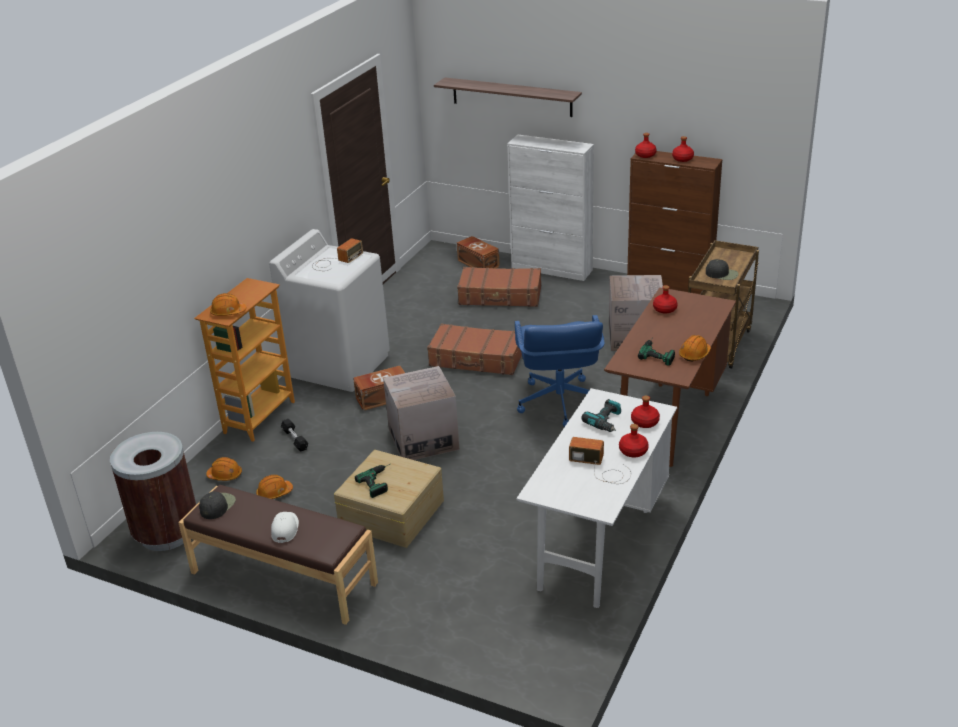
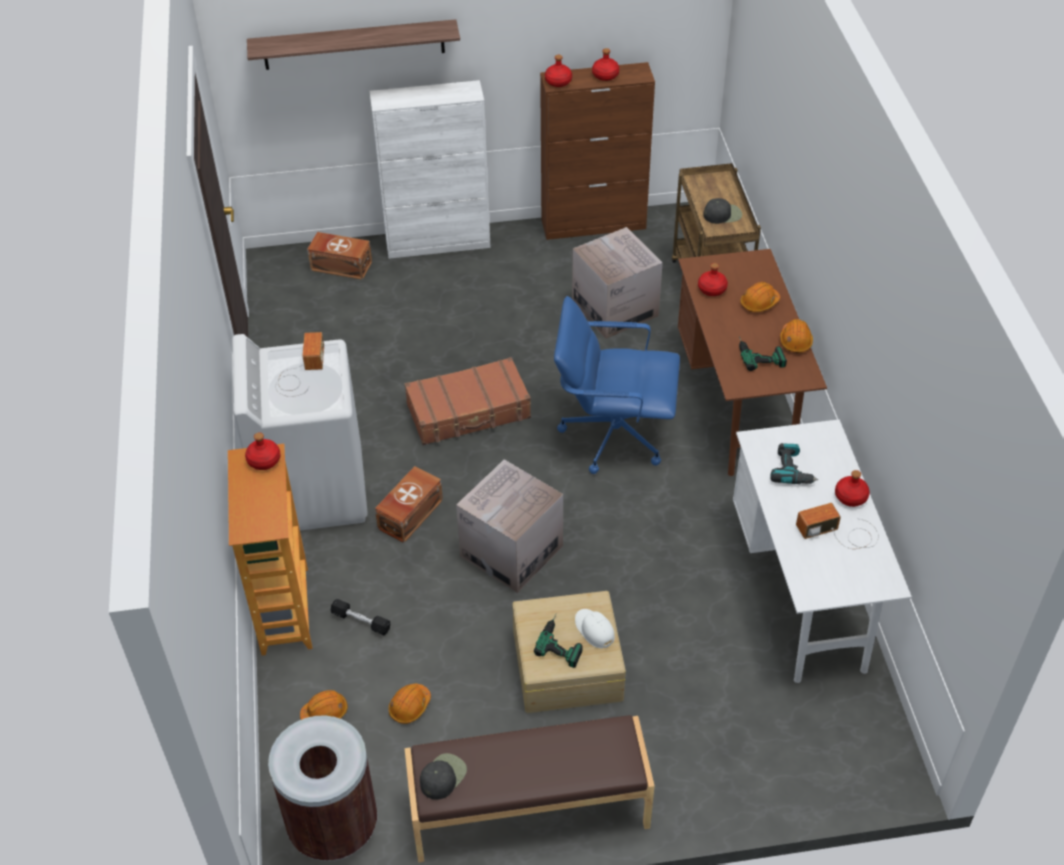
camera: 35 degrees left, 15 degrees up
(217, 506) = (442, 776): black cap -> black cap turned 45 degrees clockwise
(228, 312) = (265, 517): orange hard hat -> orange hard hat (759, 303)
(285, 529) = (551, 765): white cap -> white cap (594, 630)
(500, 296) = (413, 307): brown suitcase -> none
(559, 403) = (613, 434): blue office chair -> blue office chair turned 135 degrees clockwise
(645, 422) = (829, 454): red bottle -> red bottle (264, 460)

